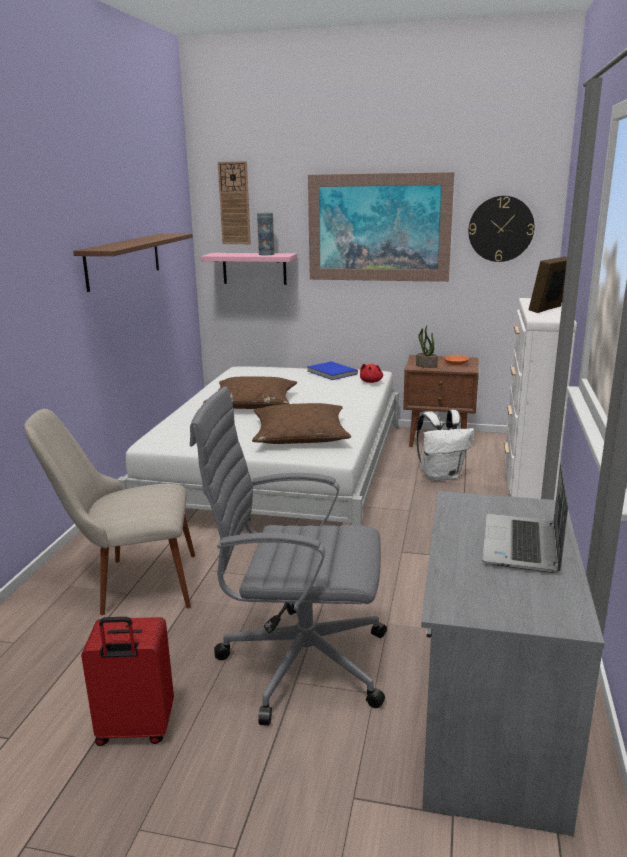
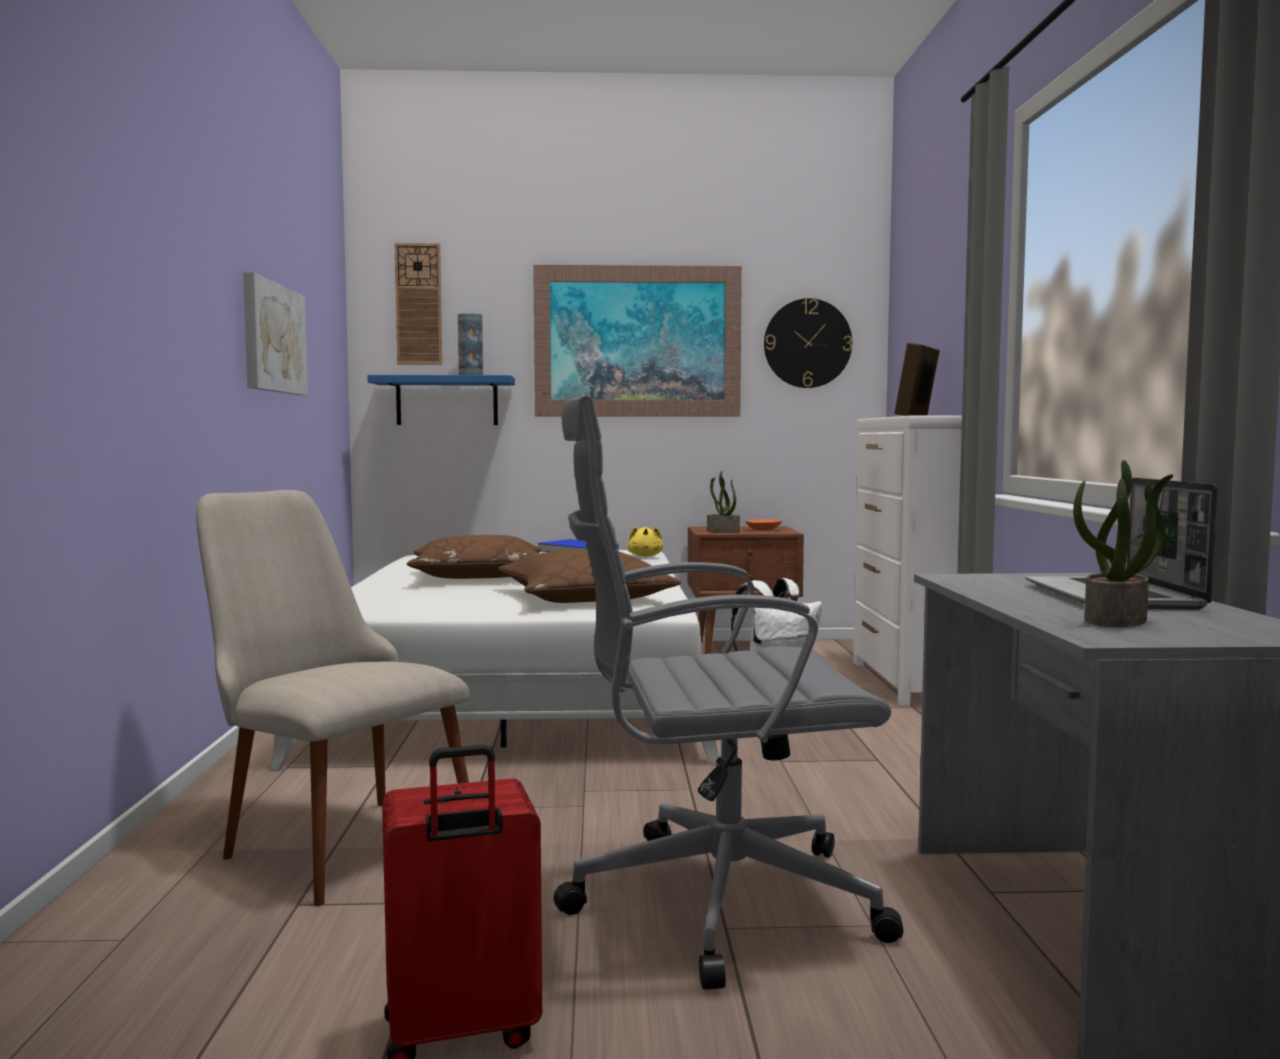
camera: 15 degrees left, 15 degrees down
(123, 260) = (273, 338): brown shelf -> picture
(129, 584) = (329, 837): beige chair -> beige chair turned 60 degrees clockwise
(254, 268) = (447, 401): pink shelf -> blue shelf
(371, 381) = (645, 556): red plush toy -> yellow plush toy
(482, 584) = (1116, 620): none -> potted plant

